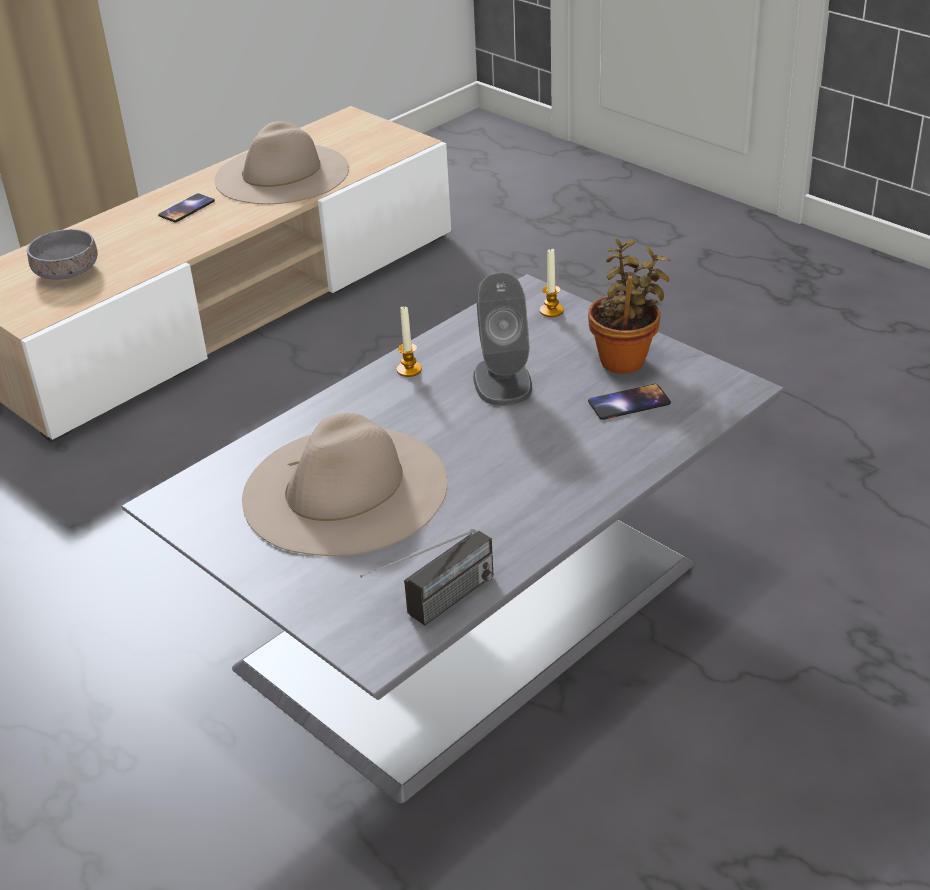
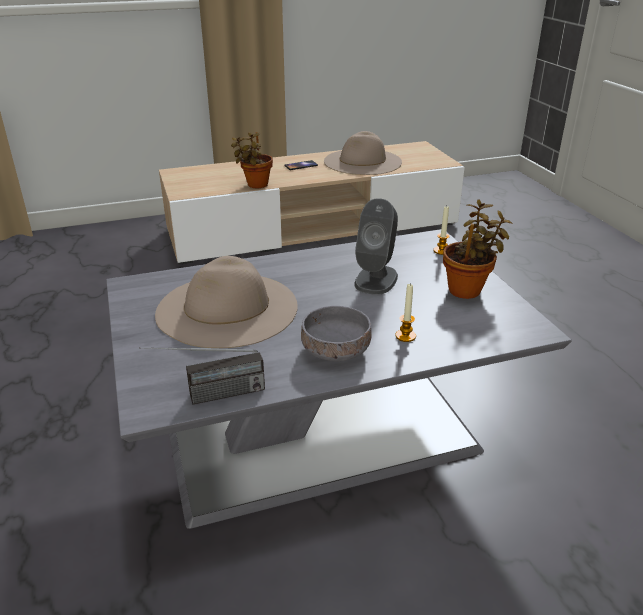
camera: 25 degrees right, 5 degrees down
(66, 271) = (218, 178): grey bowl -> grey bowl (335, 349)
(143, 268) = (255, 185): none -> potted plant
(409, 370) = (326, 258): candle -> candle (405, 336)
(629, 402) = (448, 315): phone -> none

